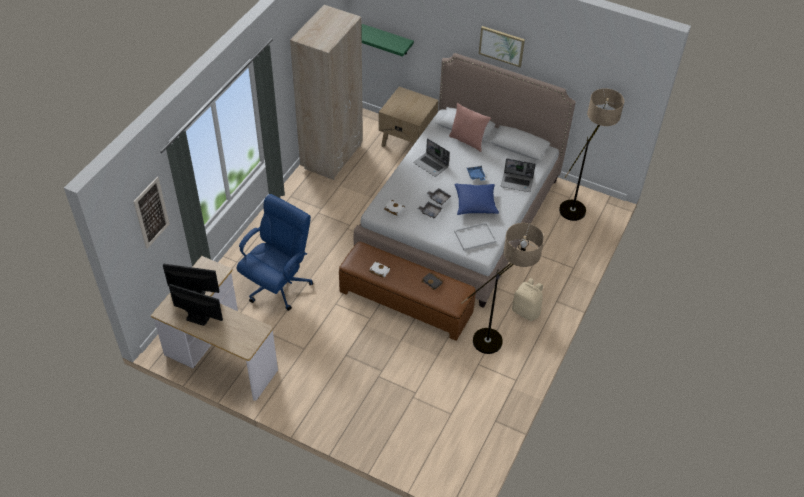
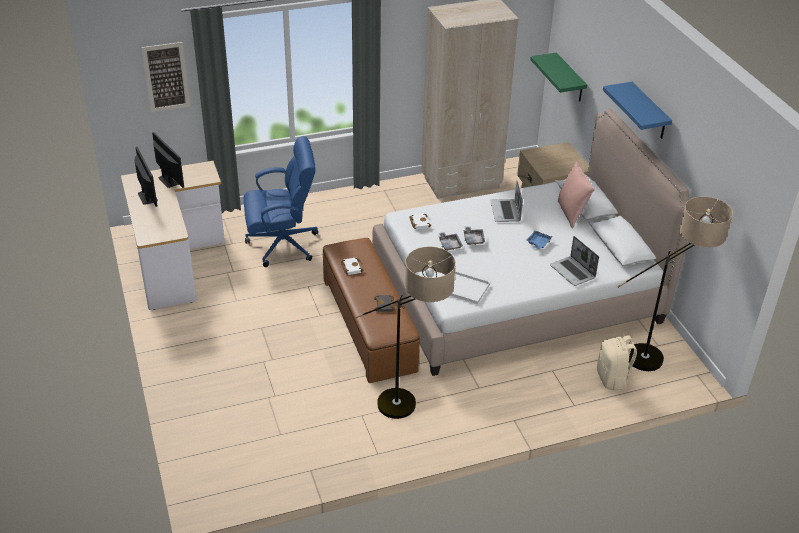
camera: 45 degrees right, 10 degrees down
(475, 204) = (504, 264): blue pillow -> none
(501, 46) = (649, 112): picture -> blue shelf
(526, 311) = (470, 407): beige backpack -> beige backpack (613, 379)

